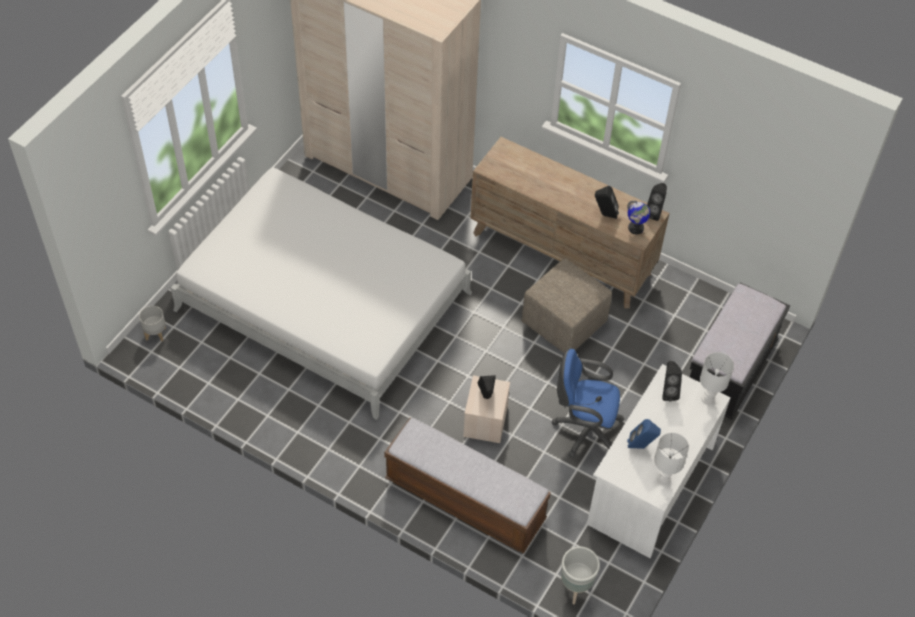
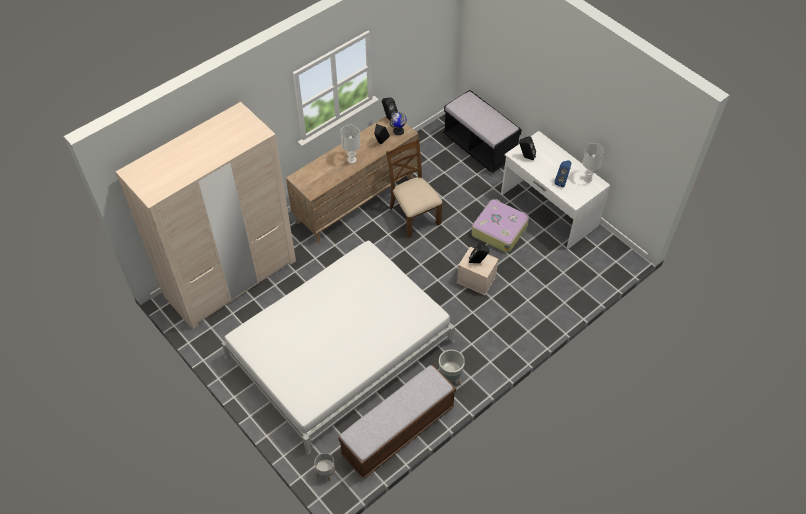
camera: 70 degrees left, 0 degrees up
(465, 500) = (533, 307): bench -> bench (398, 431)
(565, 323) = (413, 215): beige ottoman -> brown chair
(574, 588) = (610, 268): grey planter -> grey planter (450, 380)
(584, 430) = (499, 230): blue office chair -> suitcase
(707, 399) = (537, 141): white table lamp -> white table lamp (351, 160)

